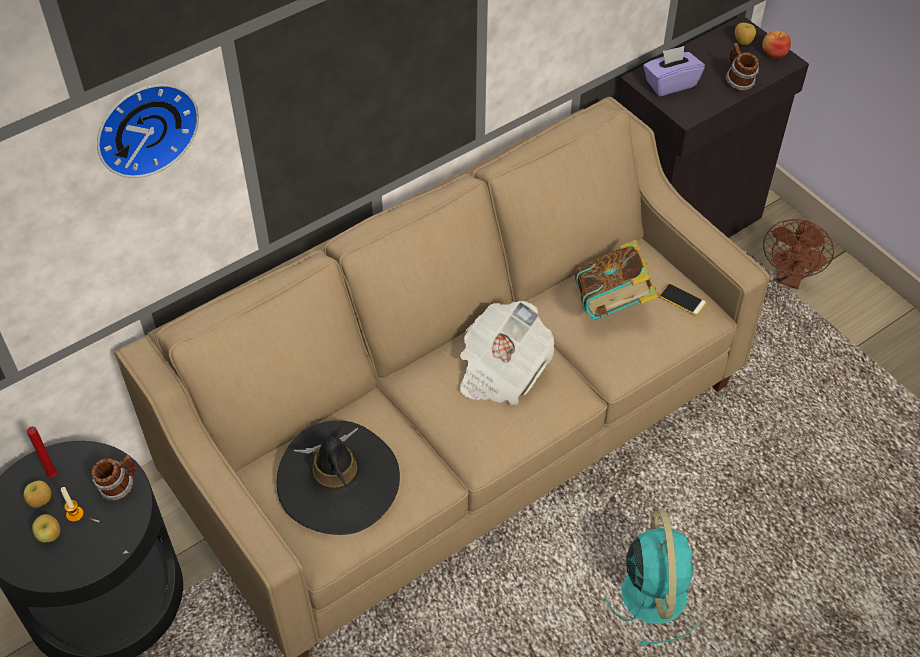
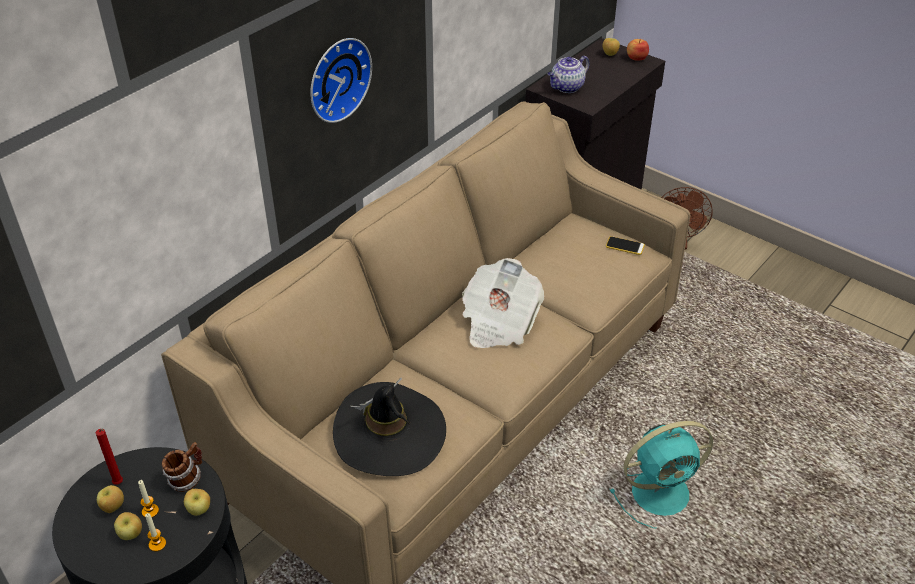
camera: 15 degrees left, 10 degrees down
(72, 552) = (157, 544): none -> candle
(122, 524) = (199, 510): none -> apple
(144, 126) = (180, 117): wall clock -> wall clock (336, 78)
(613, 304) = (570, 259): book -> none
(653, 591) = (663, 492): turquoise fan -> turquoise fan turned 90 degrees clockwise
(670, 84) = (567, 87): purple tissue box -> teapot
(738, 82) = (618, 79): mug -> none

